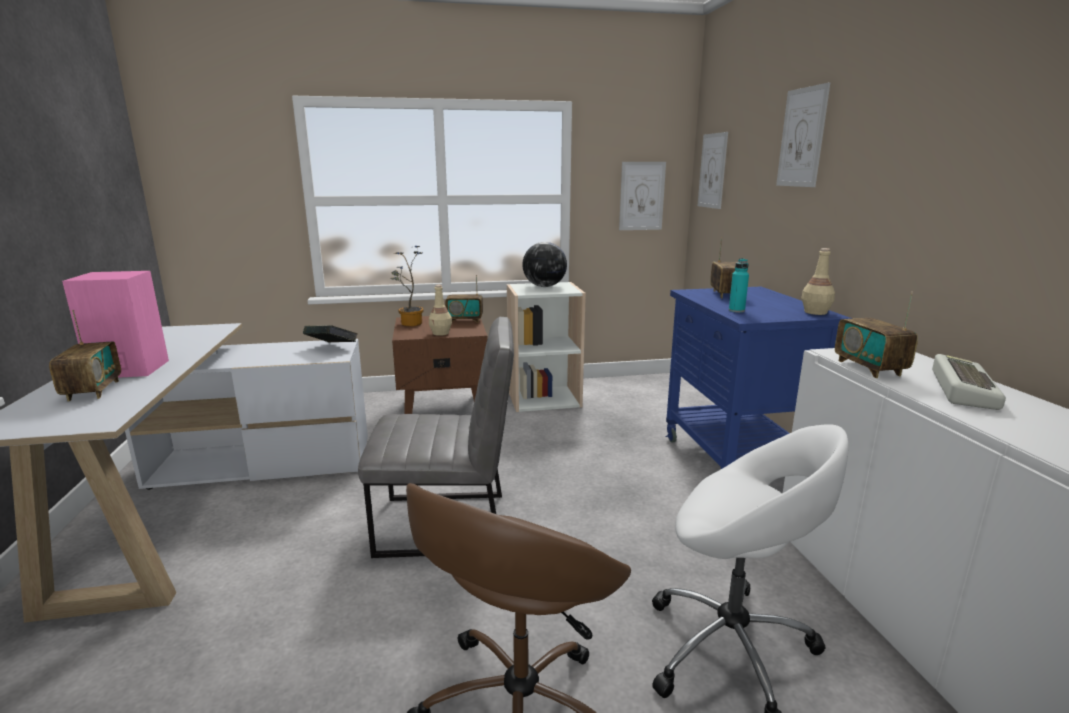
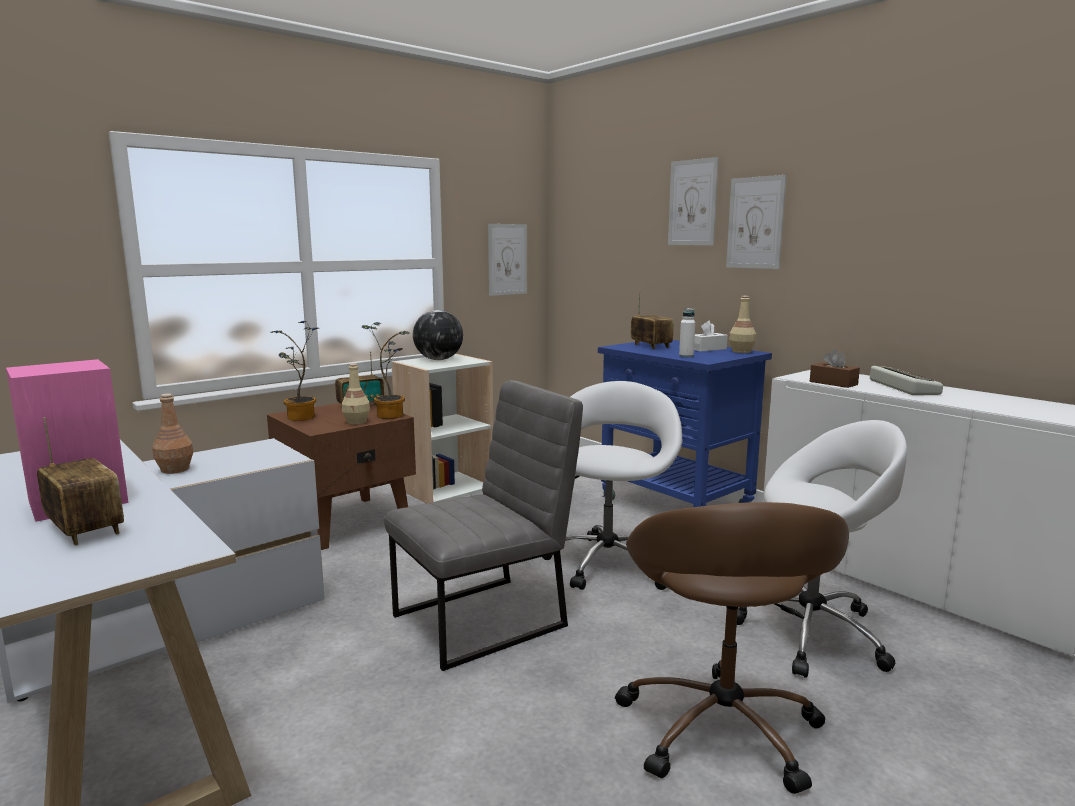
camera: 30 degrees left, 5 degrees down
(263, 353) = (175, 469): none -> brown bottle
(332, 348) = (261, 451): book -> none
(474, 330) = (391, 414): none -> potted plant
(603, 505) = (610, 563): none -> white office chair
(712, 171) = (579, 233): picture -> picture (755, 223)
(736, 310) = (686, 356): turquoise bottle -> white bottle
(782, 305) = (708, 349): none -> white tissue box
(869, 368) = (833, 383): radio -> brown tissue box

